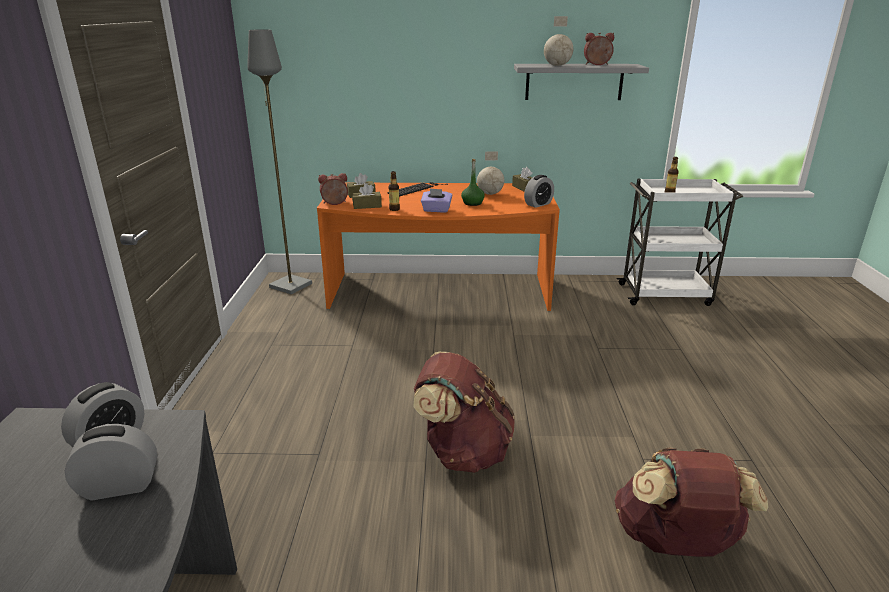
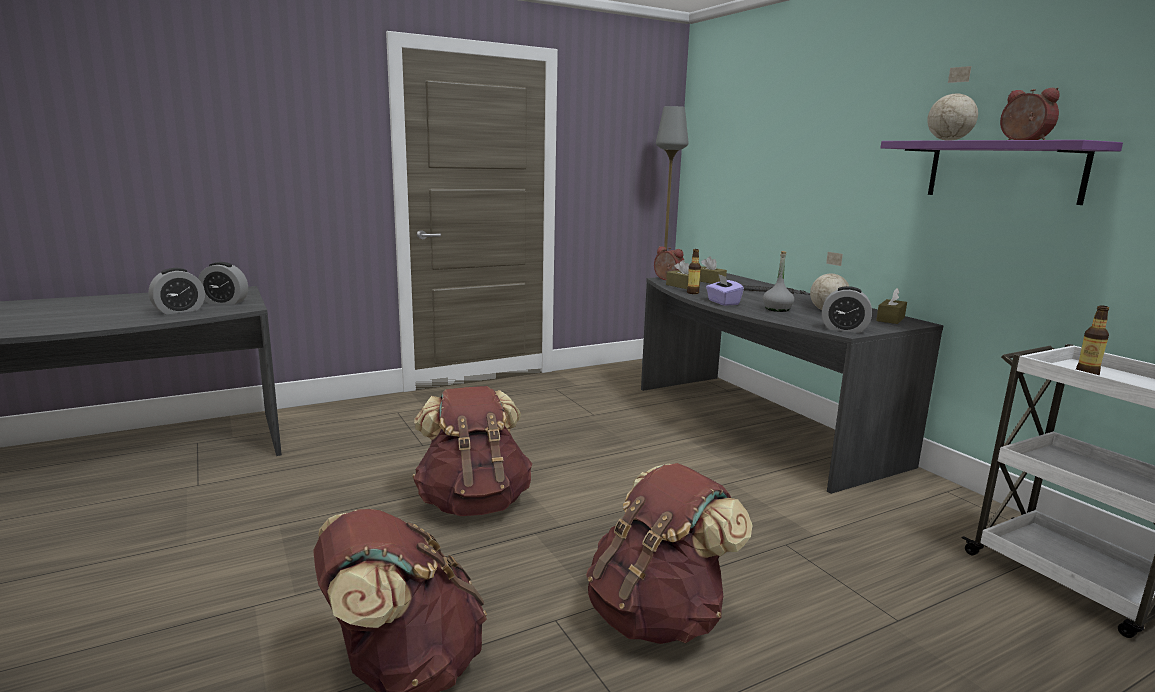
camera: 60 degrees right, 10 degrees down
(119, 486) = (179, 311): alarm clock -> alarm clock turned 90 degrees clockwise
(439, 293) = (754, 425): orange desk -> grey desk
(472, 203) = (777, 309): green bottle -> grey bottle
(574, 82) = (1003, 171): grey shelf -> purple shelf
(652, 418) = (658, 616): none -> brown backpack

